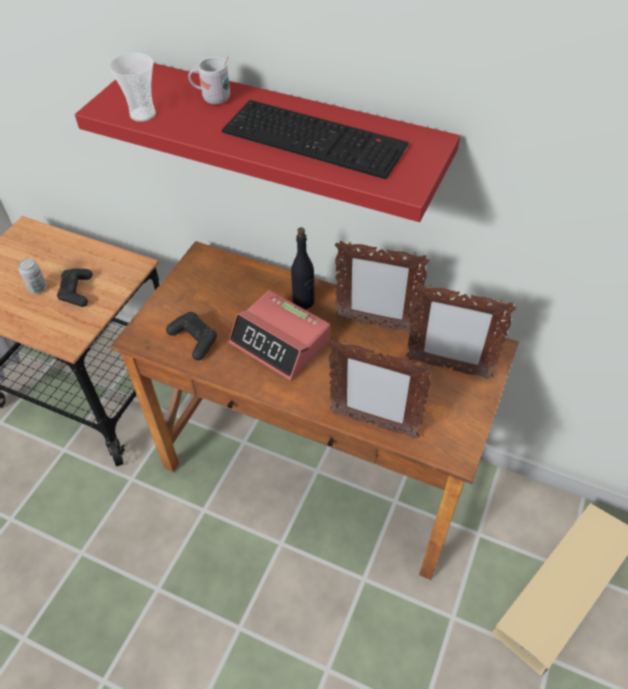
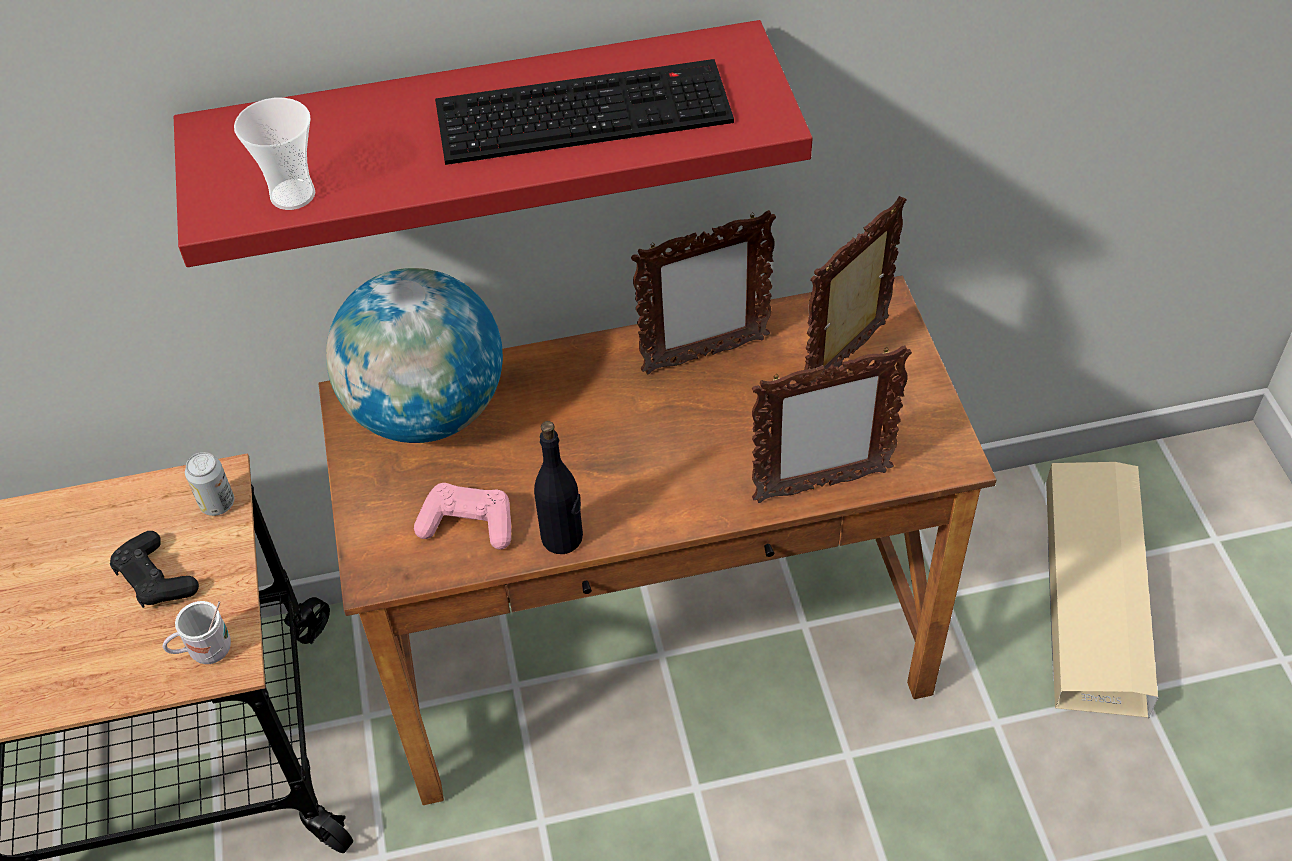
camera: 35 degrees left, 0 degrees up
(38, 288) = (77, 613): can -> can (217, 503)
(194, 340) = (468, 524): black game controller -> pink game controller
(212, 98) = (370, 122): white mug -> white mug (204, 652)
(225, 279) = (427, 411): none -> globe
(281, 343) = (599, 454): alarm clock -> none
(303, 302) = (576, 380): black bottle -> black bottle (562, 538)
(447, 368) = (847, 359): picture frame -> picture frame turned 150 degrees clockwise

